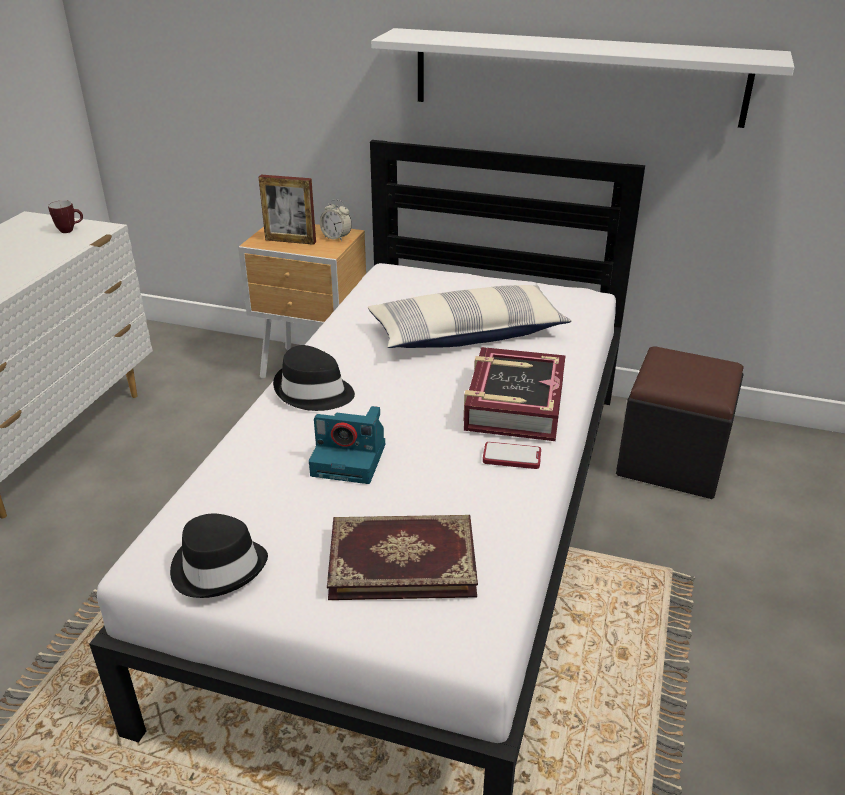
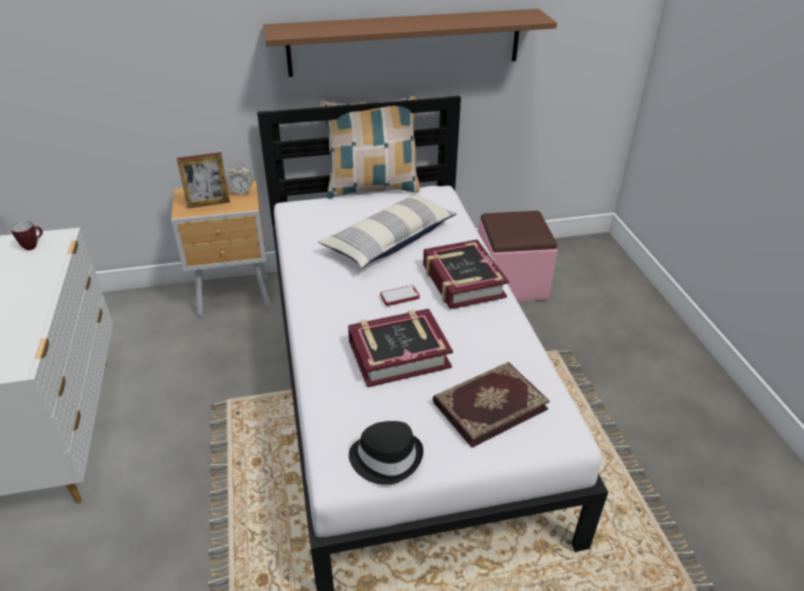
camera: 30 degrees left, 5 degrees up
(313, 392) = (329, 316): black hat -> none
(351, 459) = (398, 354): camera -> book
(504, 273) = (372, 188): none -> pillow
(511, 457) = (490, 316): phone -> phone (399, 296)
(576, 77) = (405, 42): white shelf -> brown shelf
(671, 461) = (510, 283): black ottoman -> pink ottoman

